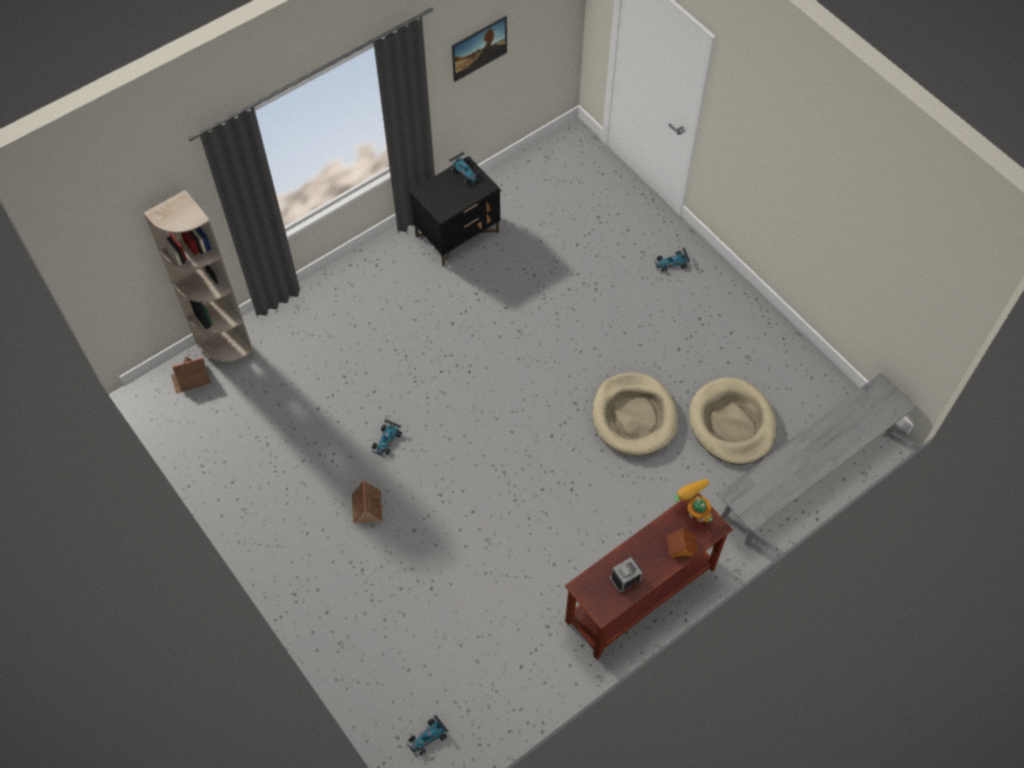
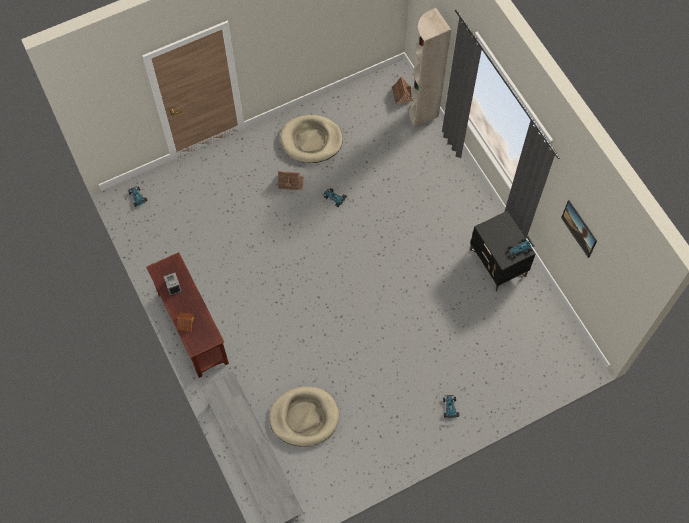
camera: 100 degrees right, 5 degrees up
(634, 416) = (323, 352): beige dog bed -> beige dog bed (311, 140)
(692, 512) = (208, 336): toy robot -> none

